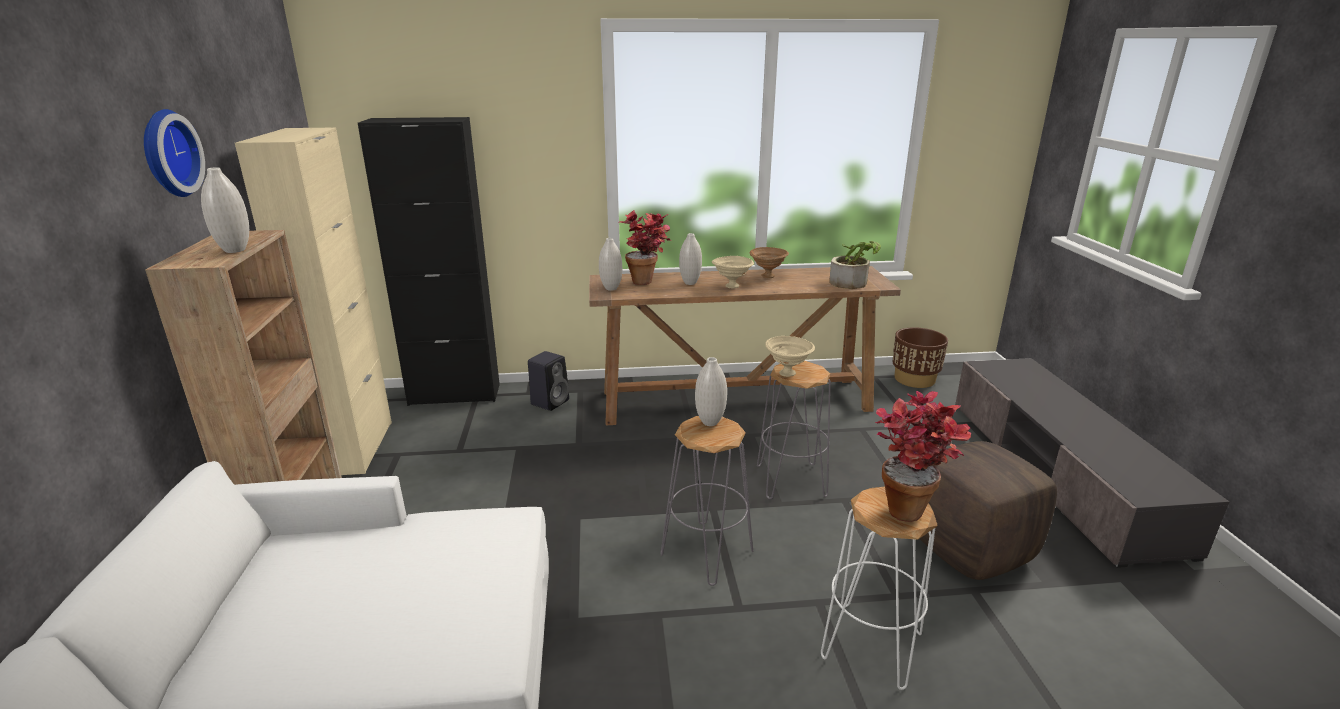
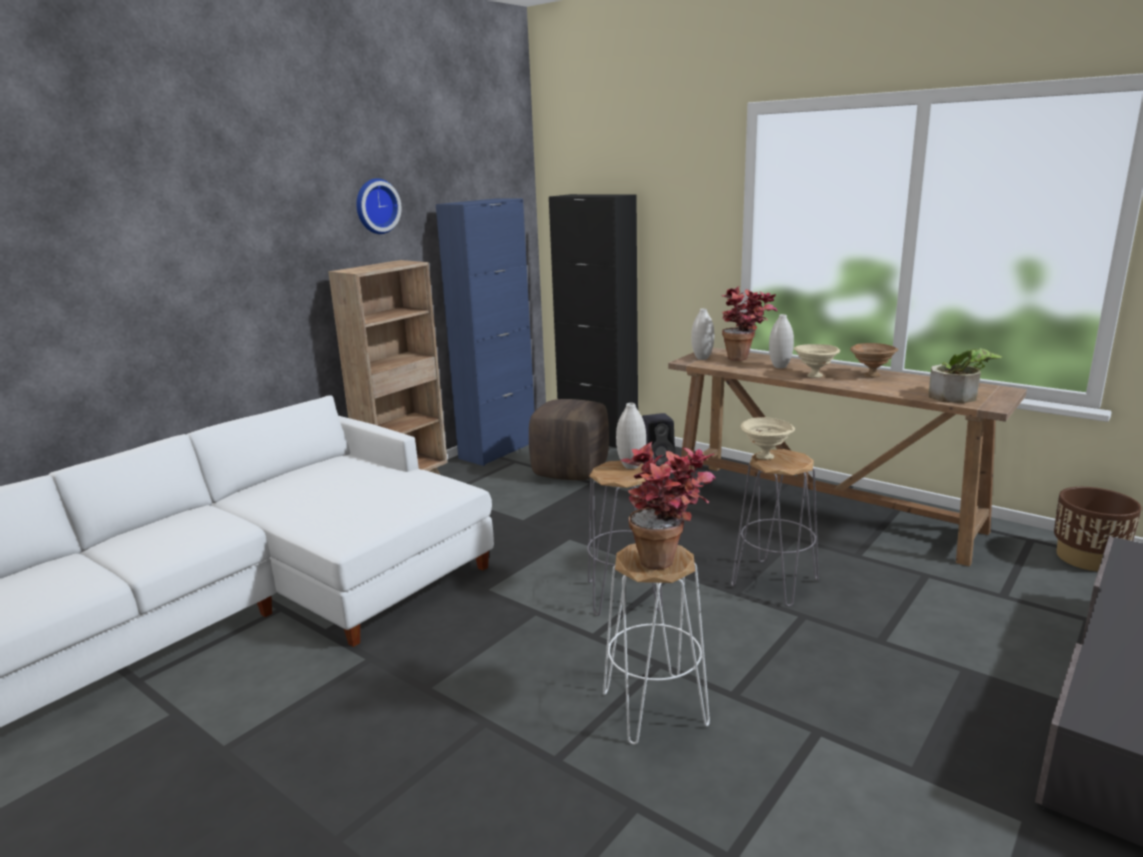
camera: 45 degrees right, 5 degrees down
(235, 250) = (380, 268): white vase -> none
(357, 448) = (498, 450): beige cabinet -> blue cabinet
(970, 549) = (873, 706): brown ottoman -> brown ottoman (571, 472)

